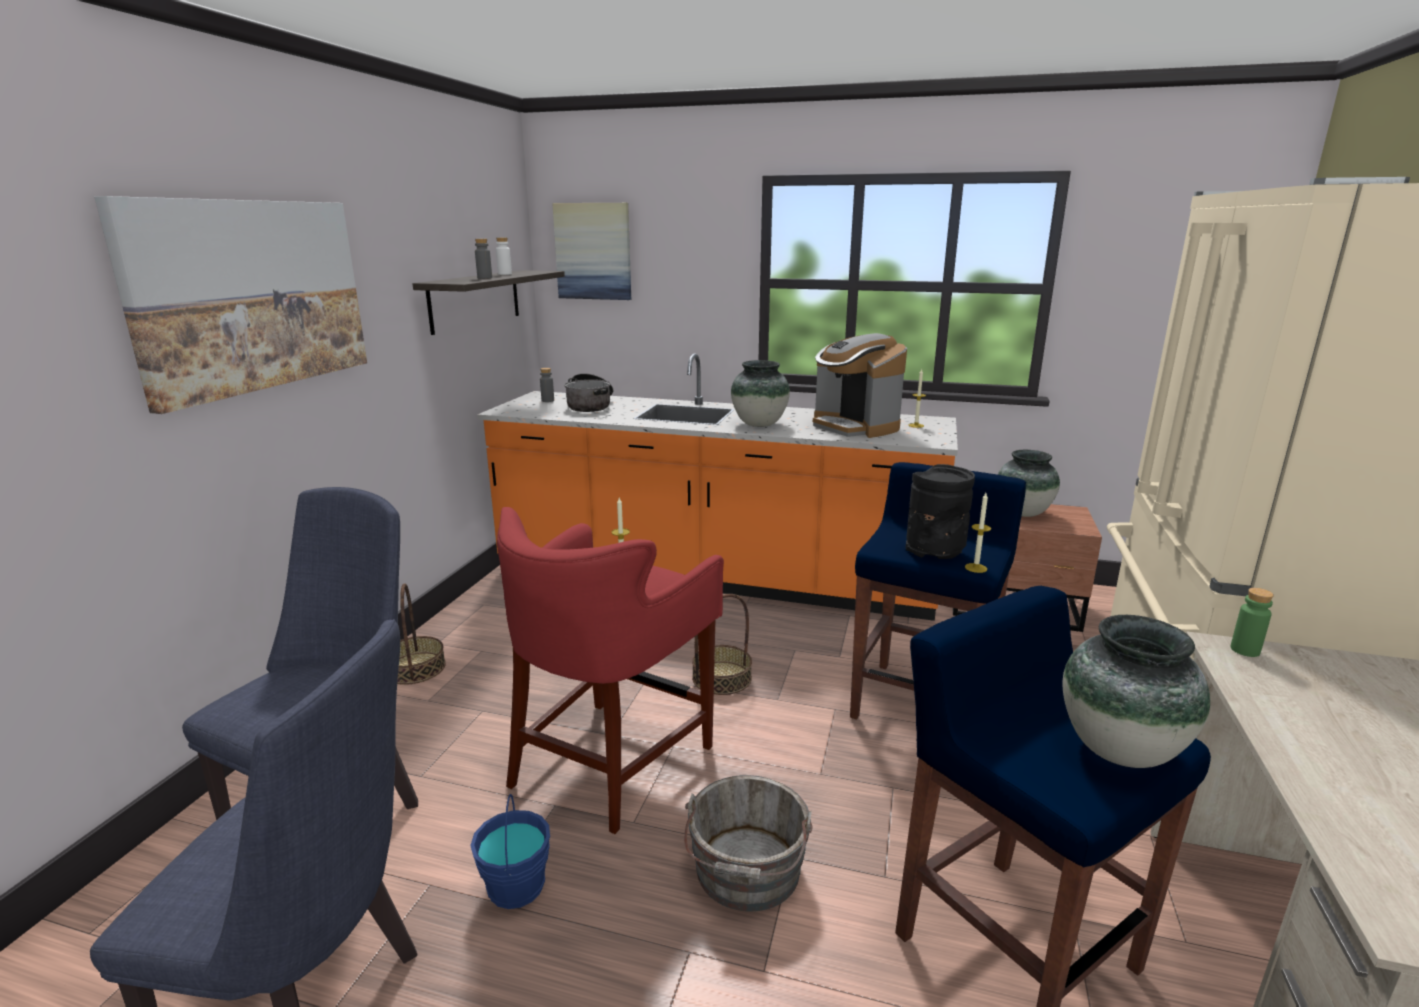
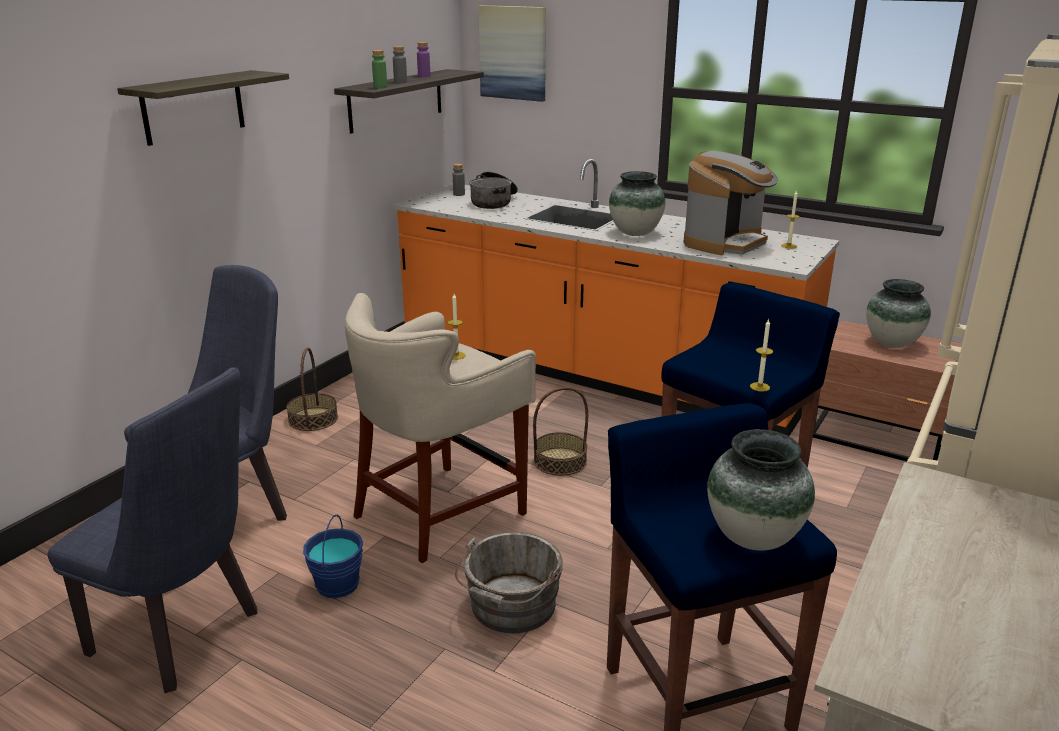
camera: 15 degrees right, 5 degrees up
(251, 295) = (193, 107): picture -> shelf
(505, 274) = (424, 76): white bottle -> purple bottle
(612, 762) = (440, 512): red stool -> beige stool
(854, 427) = (725, 243): coffee machine -> coffee machine turned 120 degrees counterclockwise
(935, 551) = (734, 368): black vase -> none
(1245, 650) = (942, 484): green bottle -> green bottle (380, 87)

